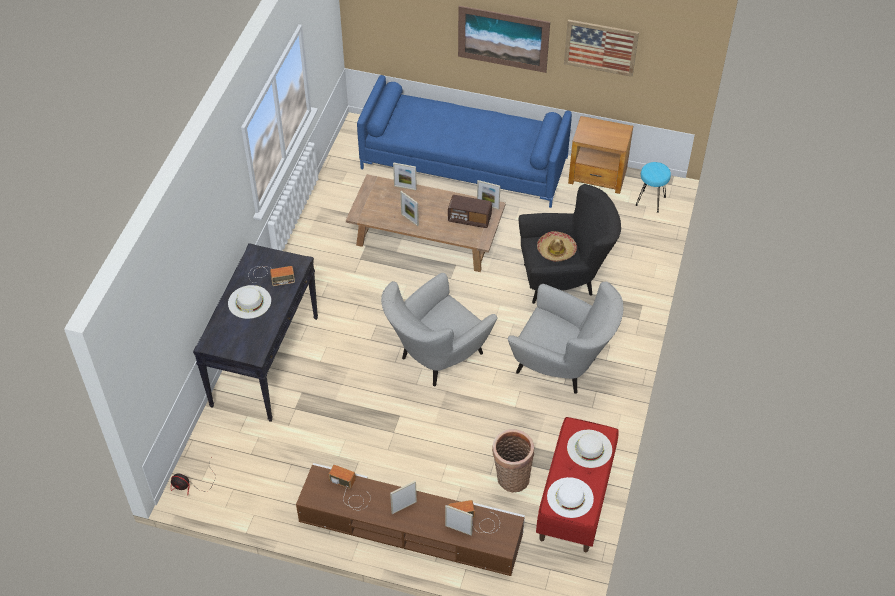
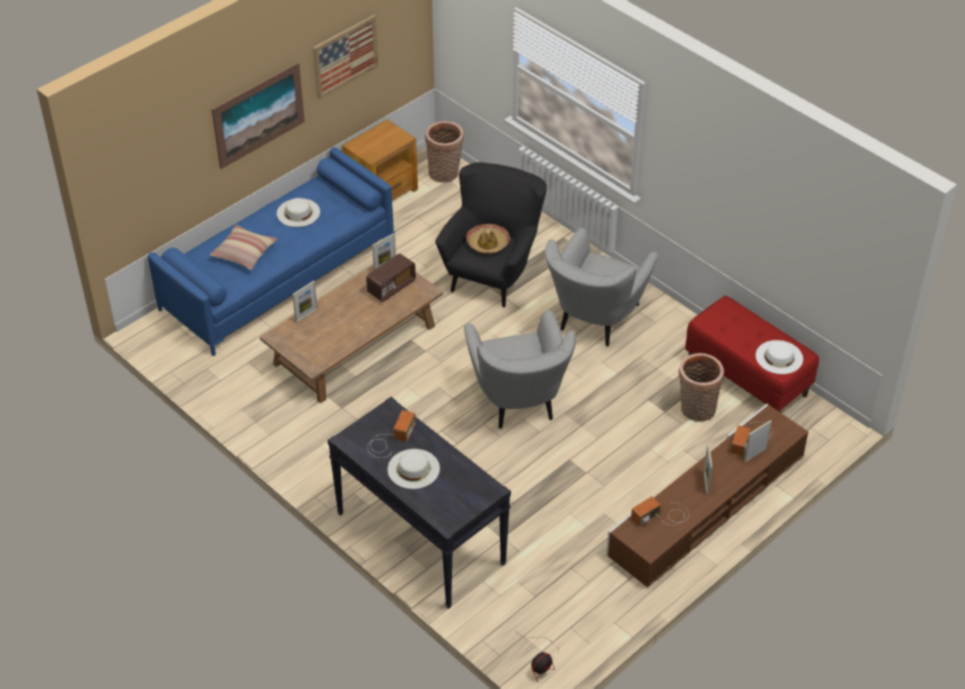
camera: 60 degrees left, 5 degrees down
(409, 219) = (354, 330): picture frame -> none
(434, 123) = (244, 252): none -> pillow
(562, 367) = (595, 321): grey armchair -> grey armchair turned 150 degrees clockwise
(589, 448) = (735, 322): white hat -> white hat (298, 212)
(651, 201) = (445, 174): turquoise stool -> basket

